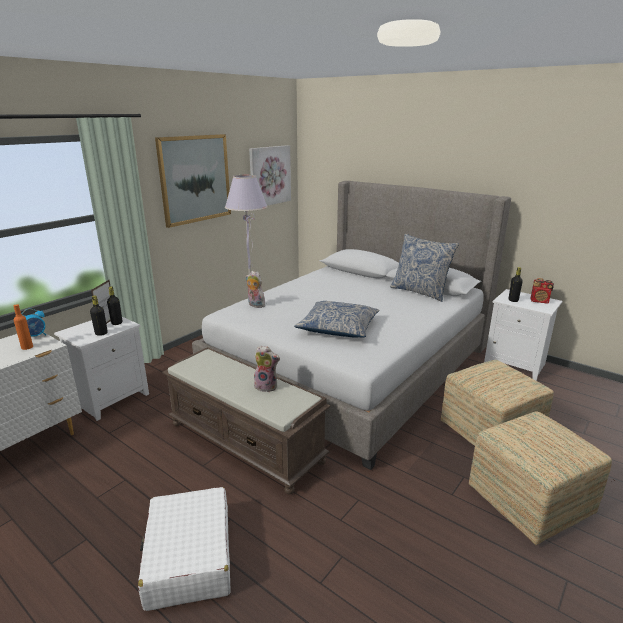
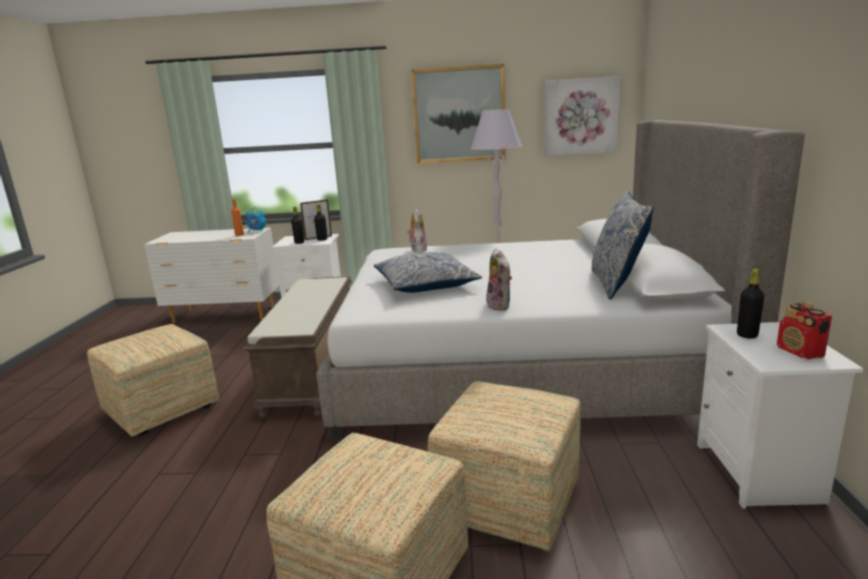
camera: 55 degrees right, 5 degrees down
(189, 557) = (160, 410): white suitcase -> ottoman
(267, 386) = (306, 312): plush toy -> plush toy (501, 306)

